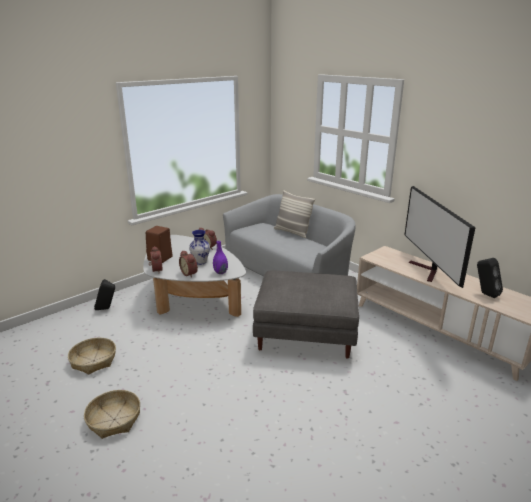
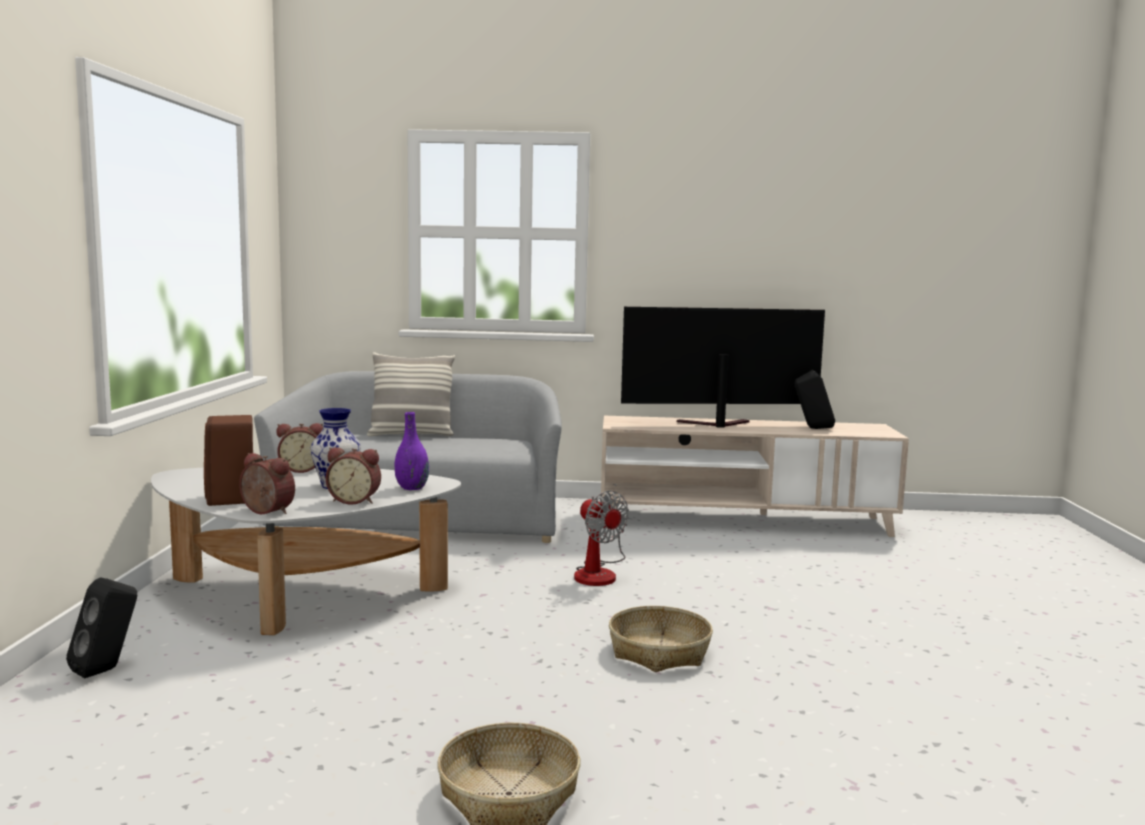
camera: 45 degrees left, 15 degrees down
(93, 361) = (262, 748): basket -> basket (659, 652)
(307, 333) = (599, 573): grey ottoman -> fan
(428, 271) = (714, 424): television -> television turned 135 degrees clockwise

